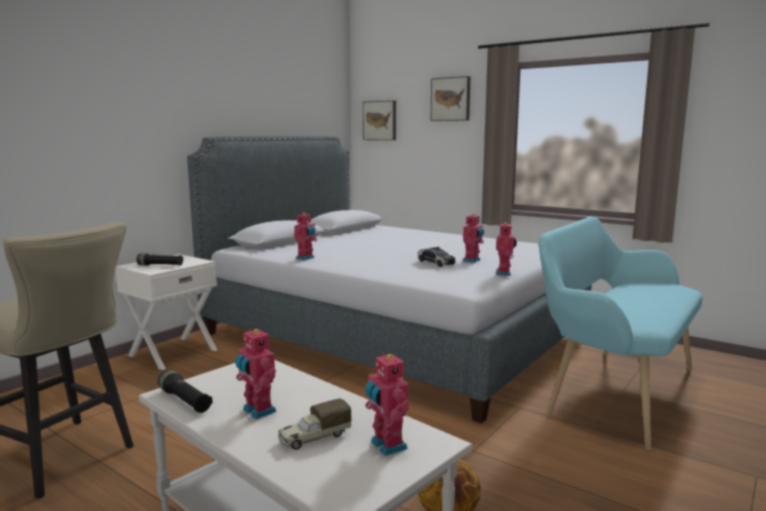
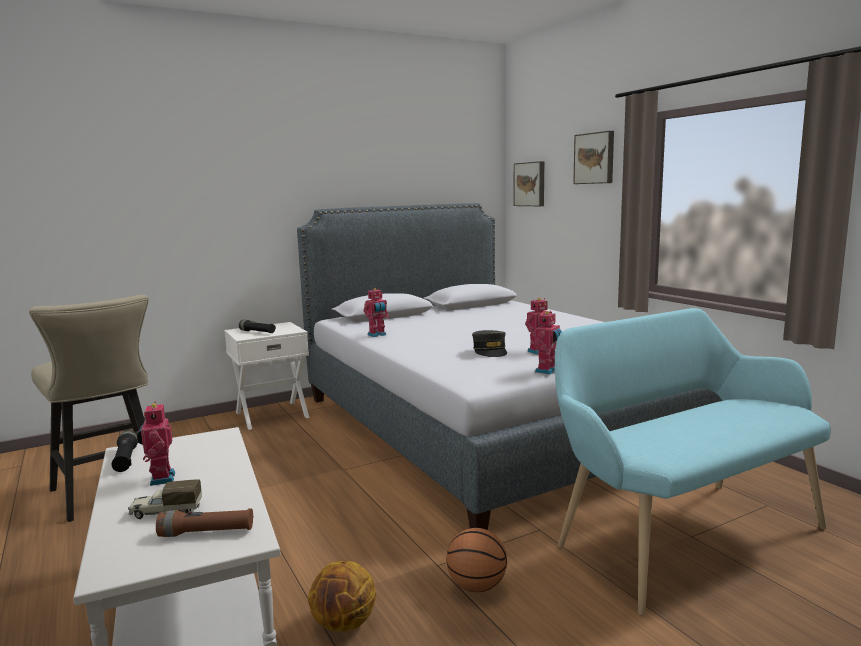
camera: 25 degrees right, 0 degrees up
(386, 446) = (206, 533): toy robot -> brown flashlight
(435, 262) = (490, 351): toy car -> grey cap
(520, 459) = (476, 586): none -> basketball

